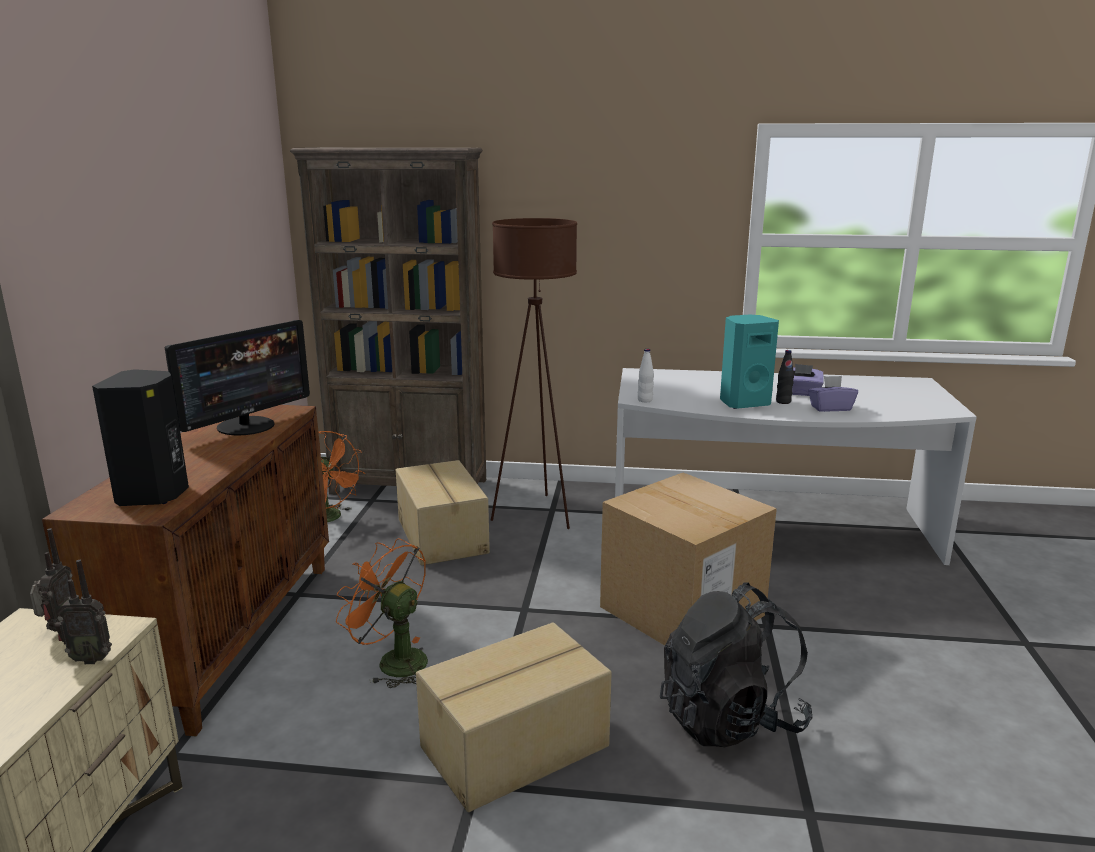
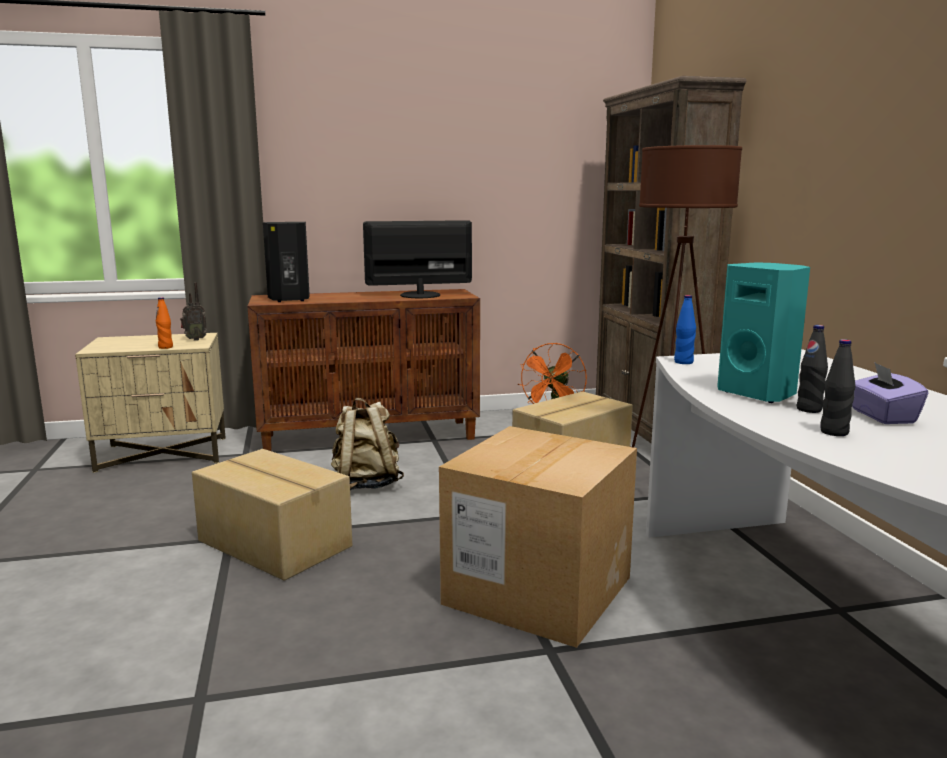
camera: 70 degrees right, 5 degrees down
(91, 658) = (165, 347): radio -> orange bottle
(247, 426) = (419, 295): monitor -> monitor turned 150 degrees clockwise
(393, 661) = (366, 484): orange fan -> beige backpack
(645, 400) = (683, 362): white bottle -> blue bottle
(730, 719) = (343, 639): black backpack -> none
(830, 408) = (834, 432): purple tissue box -> black bottle

